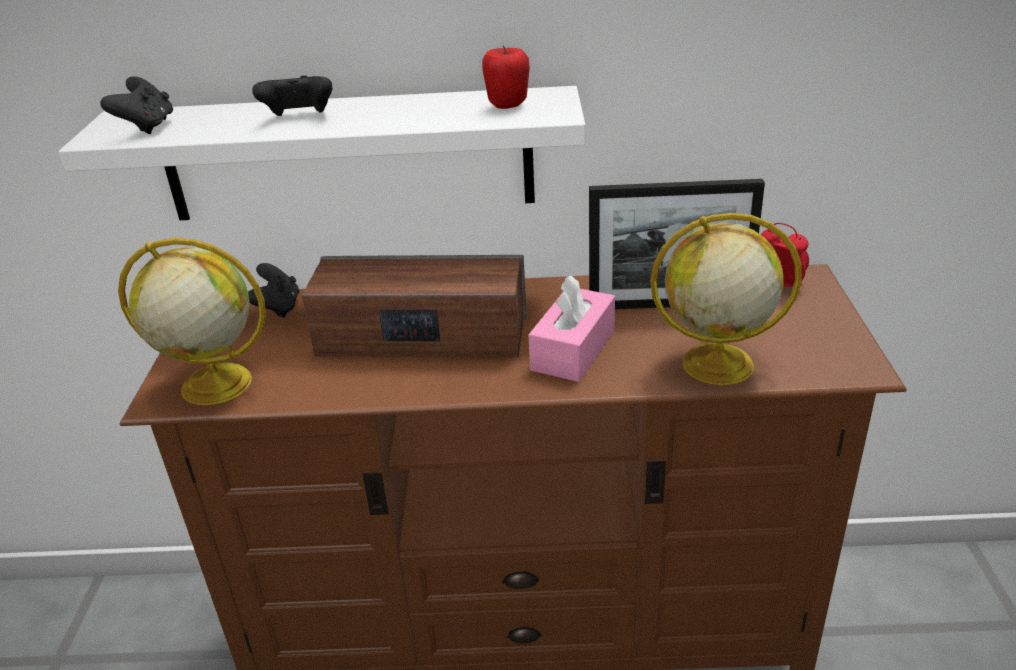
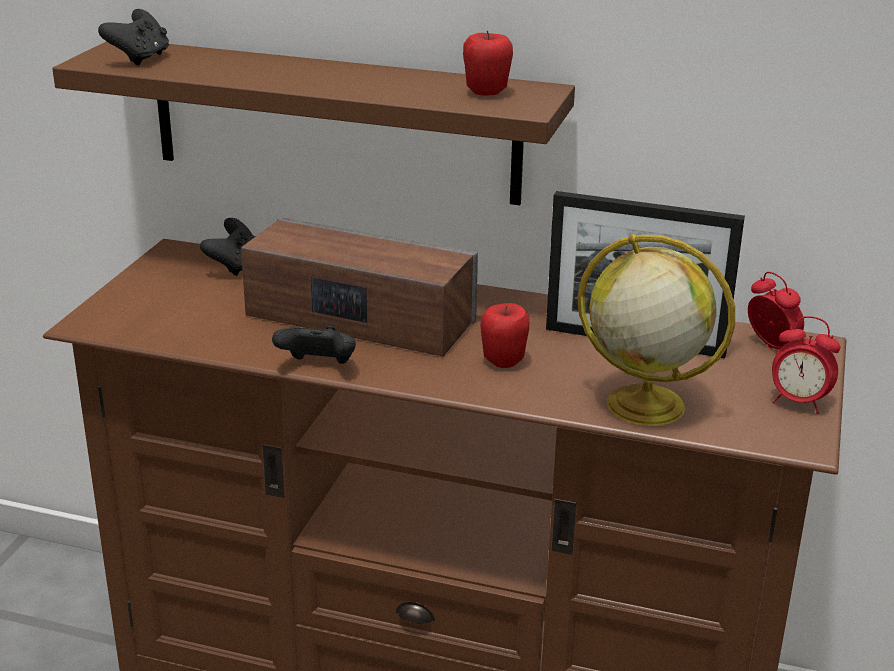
camera: 15 degrees right, 5 degrees down
(214, 385) = (140, 320): globe -> none
(299, 117) = (281, 72): black game controller -> black game controller (318, 367)
(348, 155) = (334, 121): white shelf -> brown shelf
(573, 350) = (503, 362): pink tissue box -> apple
(834, 332) = (798, 403): none -> alarm clock

